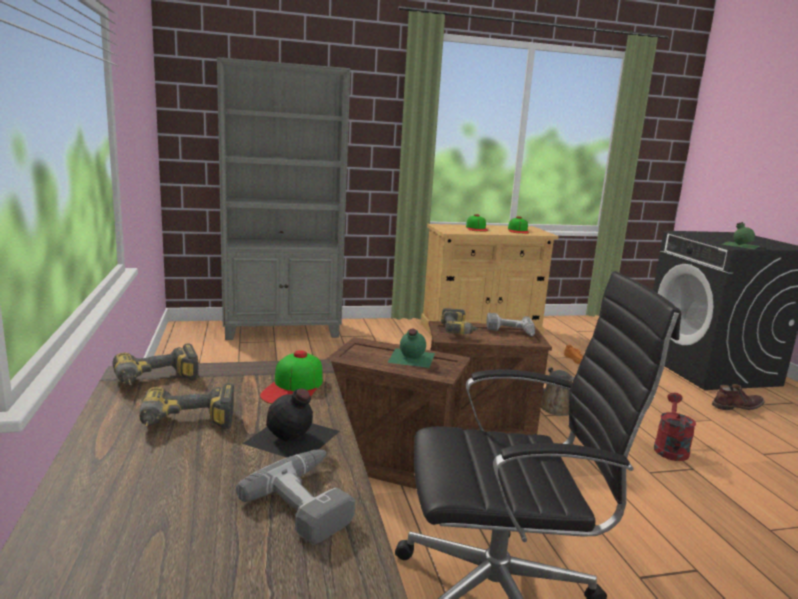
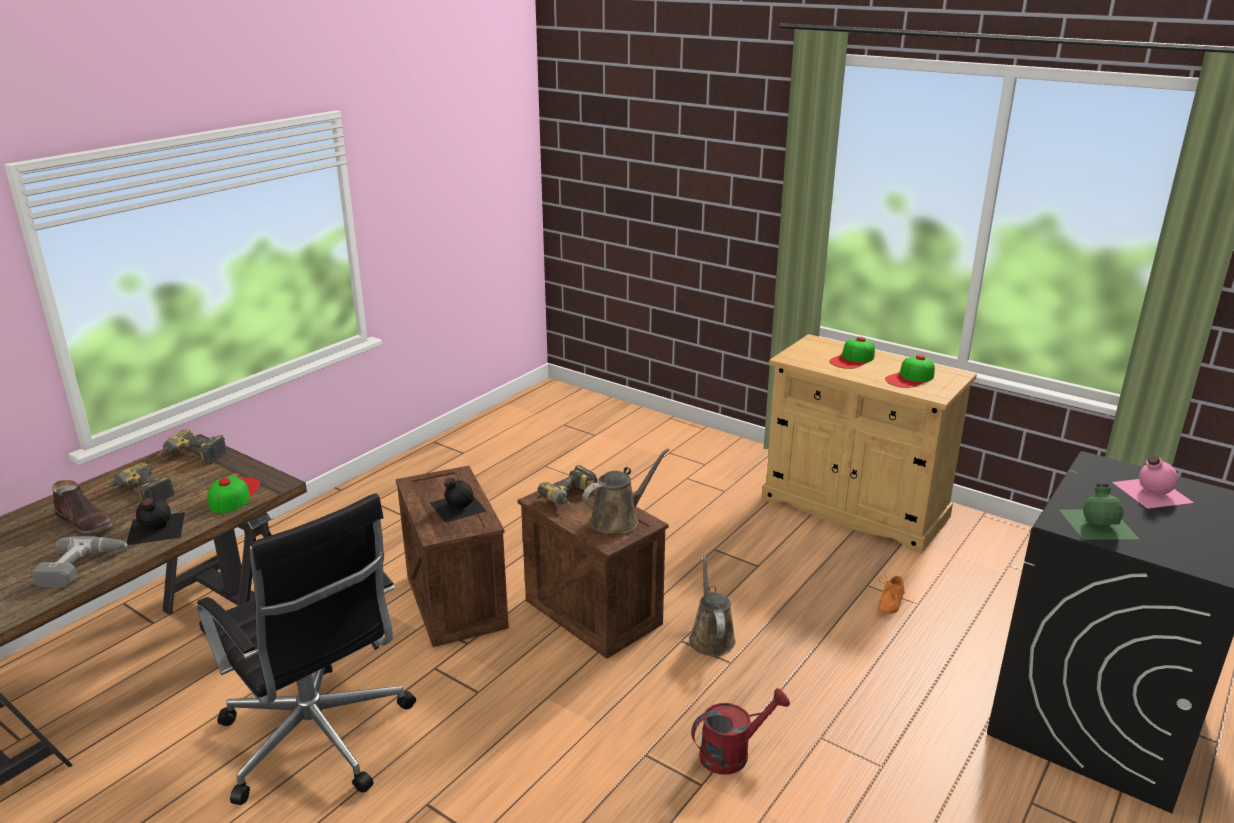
camera: 50 degrees right, 10 degrees up
(283, 330) = (627, 423): grey bookcase -> none
(293, 387) = (233, 495): cap -> cap turned 120 degrees clockwise
(410, 357) = (456, 506): green bottle -> black bottle
(510, 331) = (618, 520): power drill -> brown watering can
(716, 235) = (1150, 491): none -> pink bottle
(736, 406) = (977, 779): brown boot -> brown boot (86, 523)

